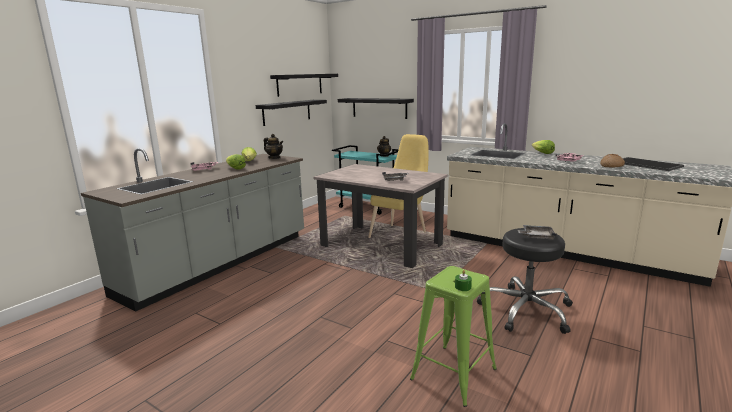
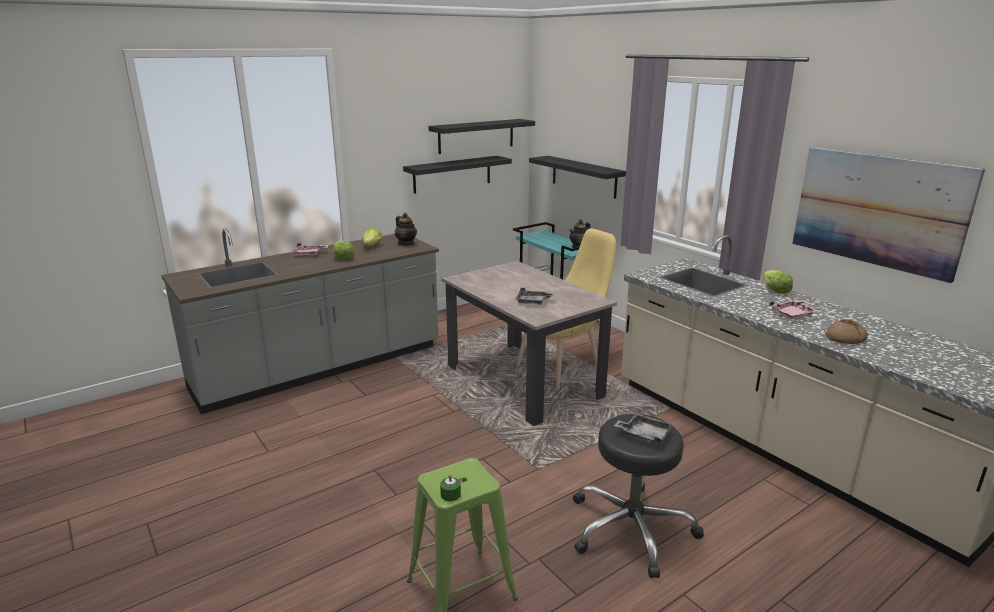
camera: 20 degrees right, 5 degrees up
(598, 94) = (878, 210): none -> picture
(645, 164) = (909, 345): tray -> none

